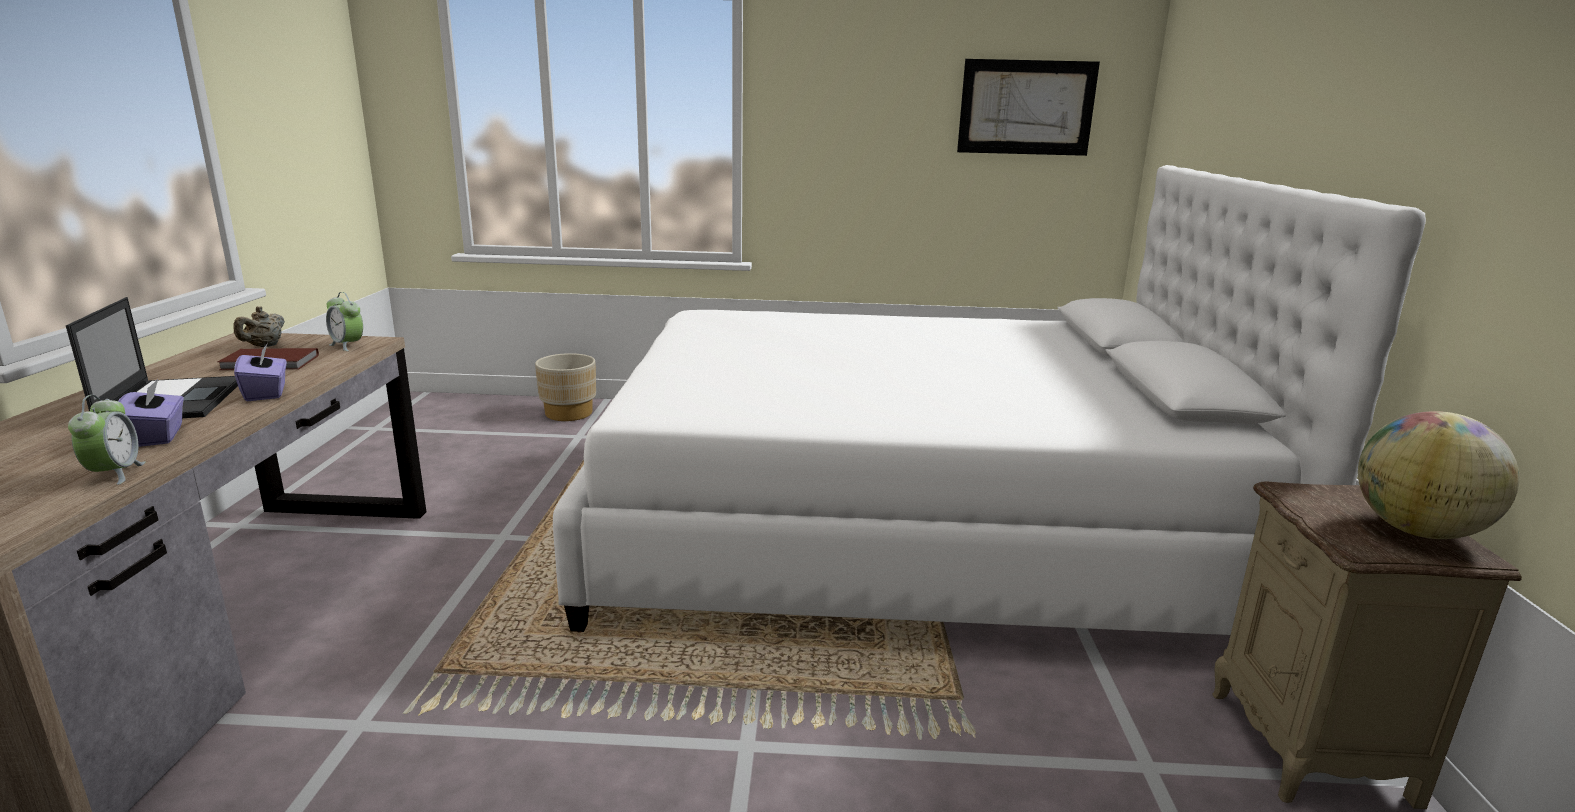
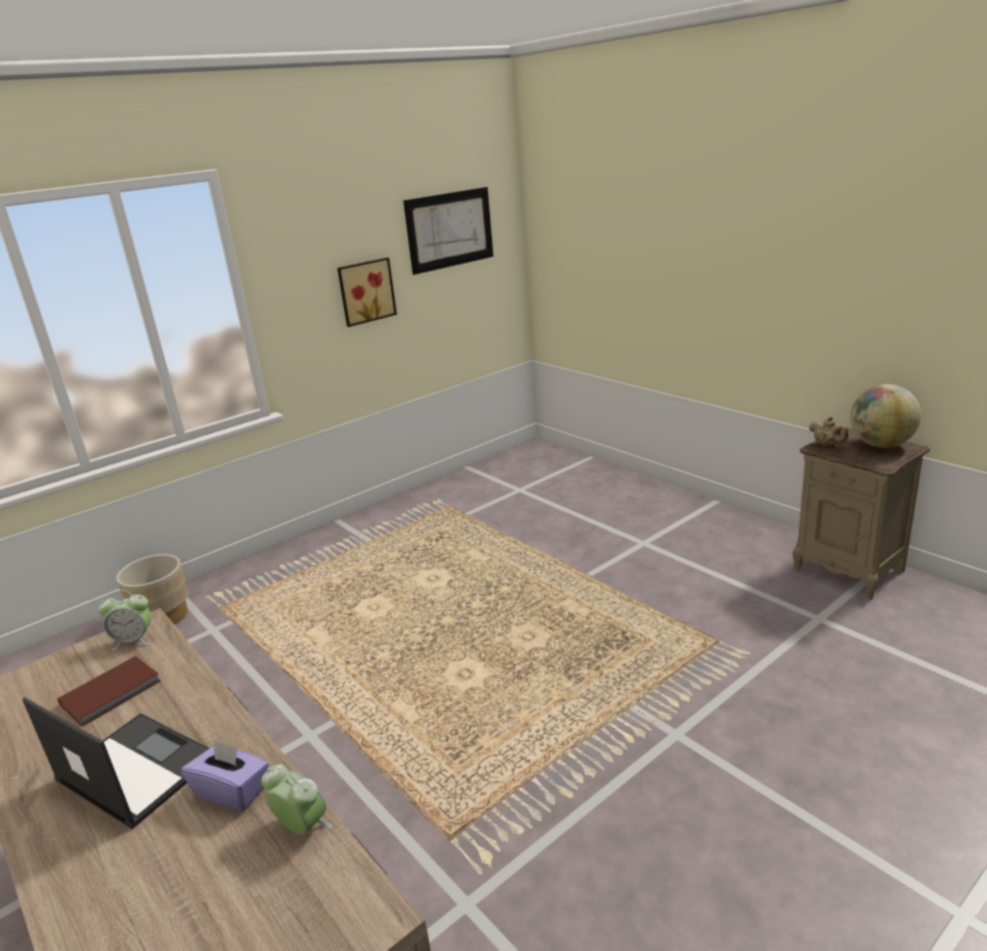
camera: 40 degrees left, 5 degrees up
(264, 346) = (47, 687): beige teapot -> beige teapot (827, 445)
(266, 393) = (203, 710): purple tissue box -> none
(887, 157) = (365, 291): none -> picture
(908, 530) = (553, 566): white bed -> none

